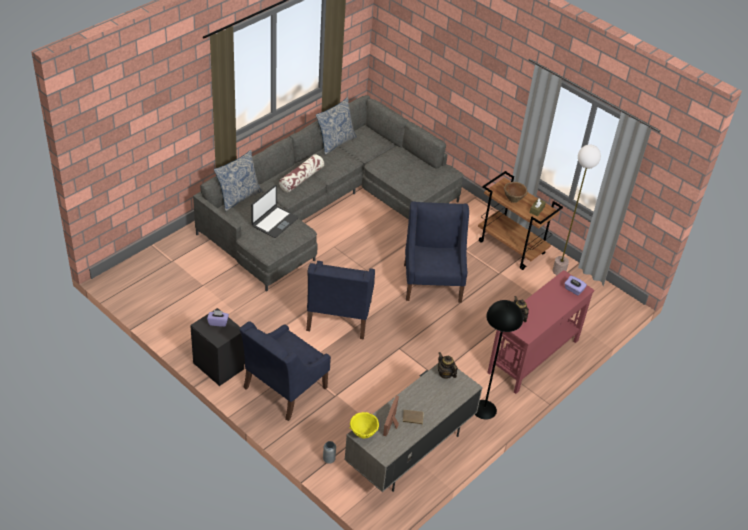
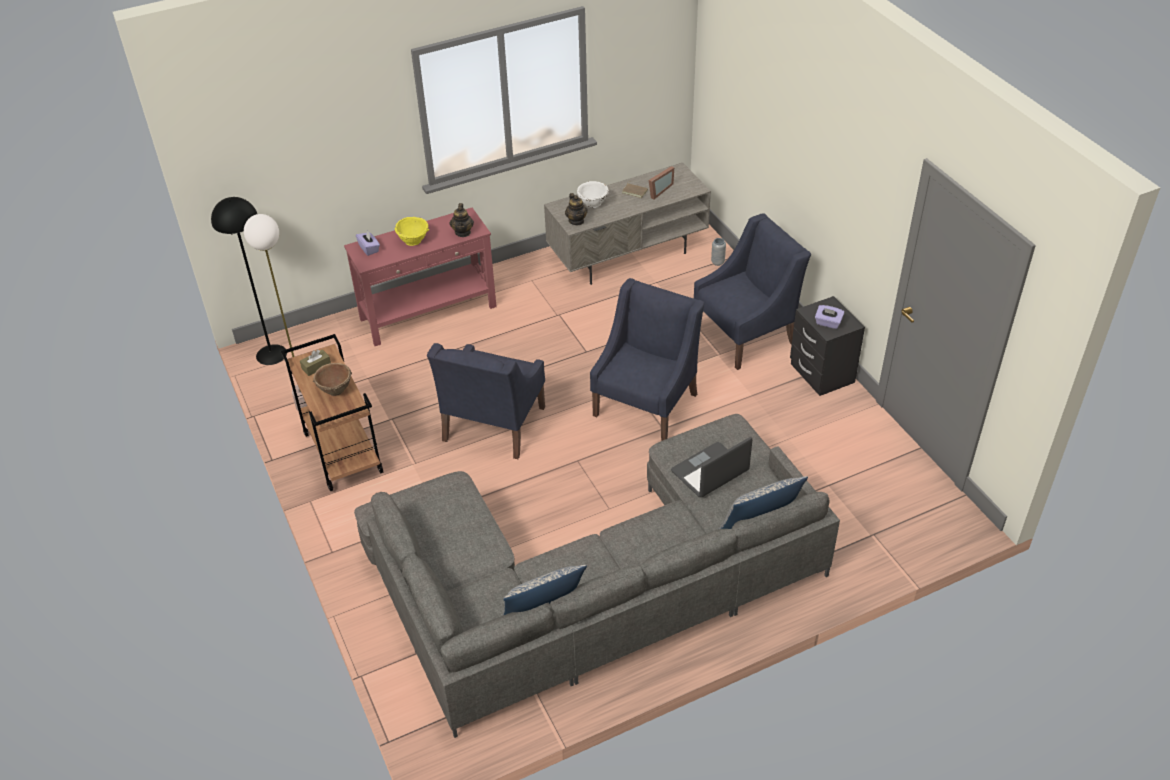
camera: 155 degrees left, 0 degrees up
(301, 178) = (637, 547): pillow -> none
(363, 433) = (693, 188): yellow bowl -> yellow bowl (413, 241)
(442, 395) = (592, 204): none -> white bowl
(484, 409) = (525, 274): black floor lamp -> black floor lamp (271, 354)

